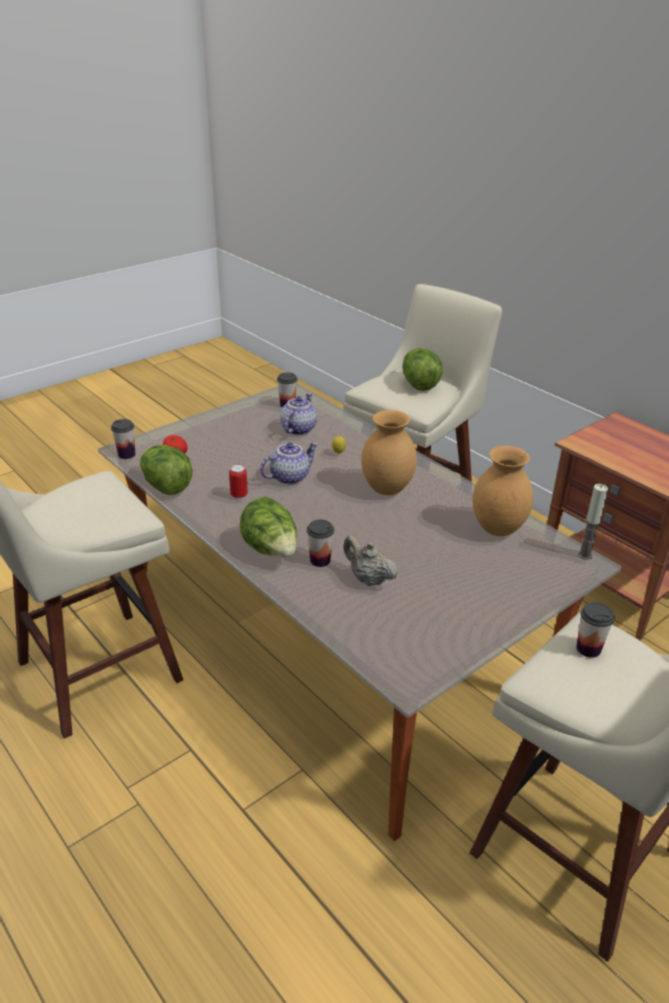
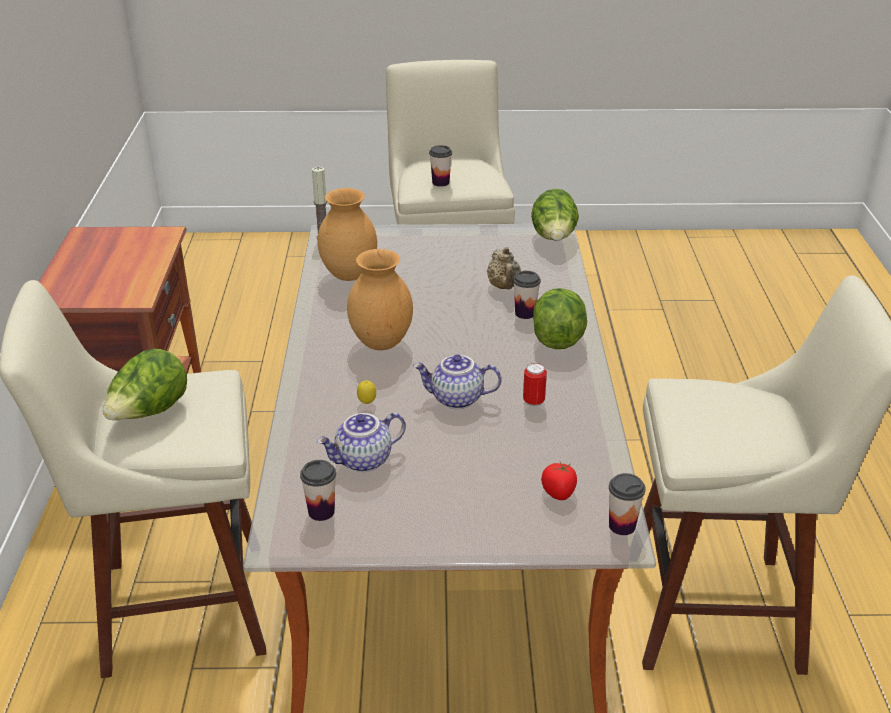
camera: 140 degrees left, 0 degrees up
(166, 486) = (604, 450): lettuce -> lettuce (554, 239)

